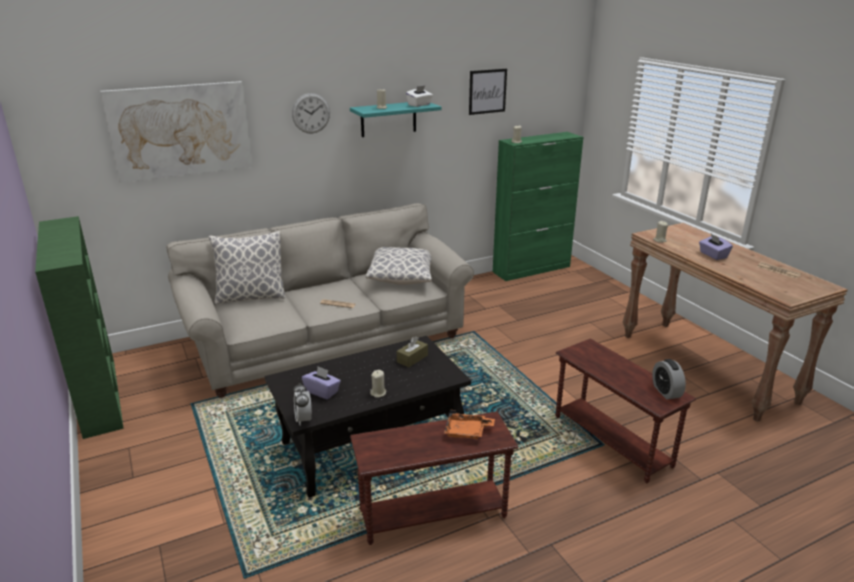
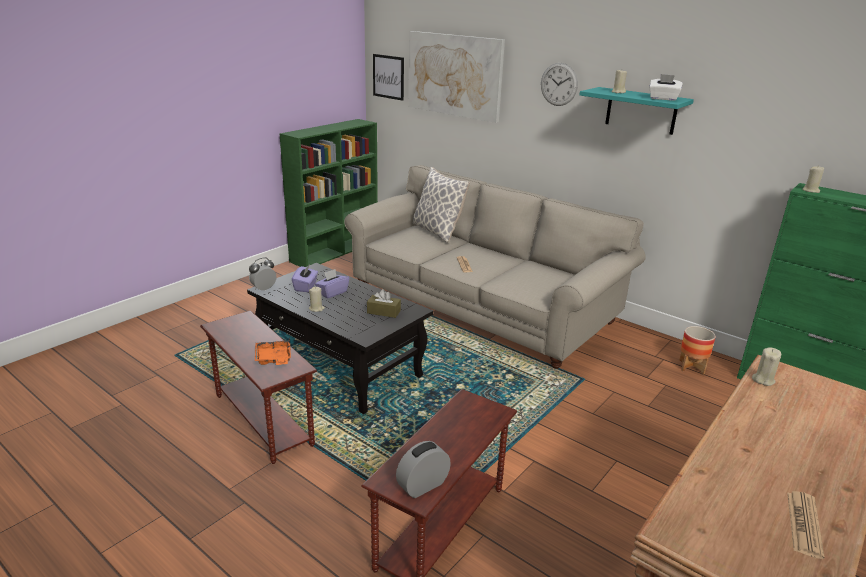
camera: 65 degrees right, 0 degrees up
(402, 278) = (547, 279): pillow -> none
(484, 289) = (691, 367): none -> planter
(487, 91) = (797, 107): picture -> picture (388, 77)
(713, 255) = (773, 437): purple tissue box -> purple tissue box (332, 292)

